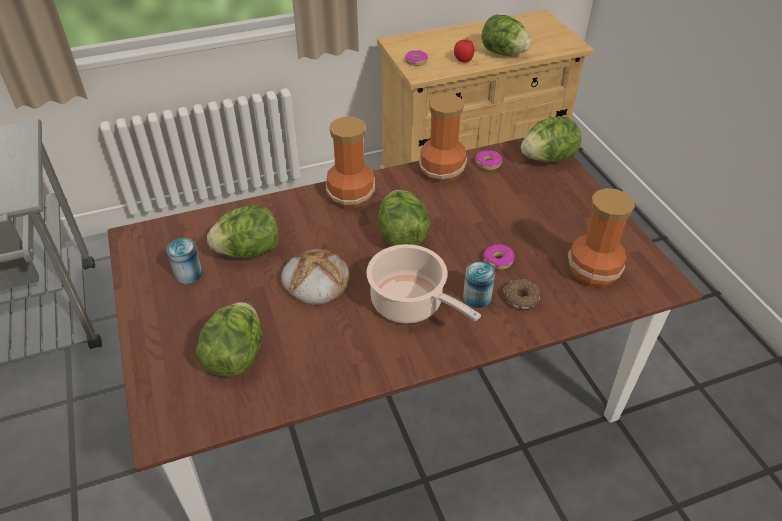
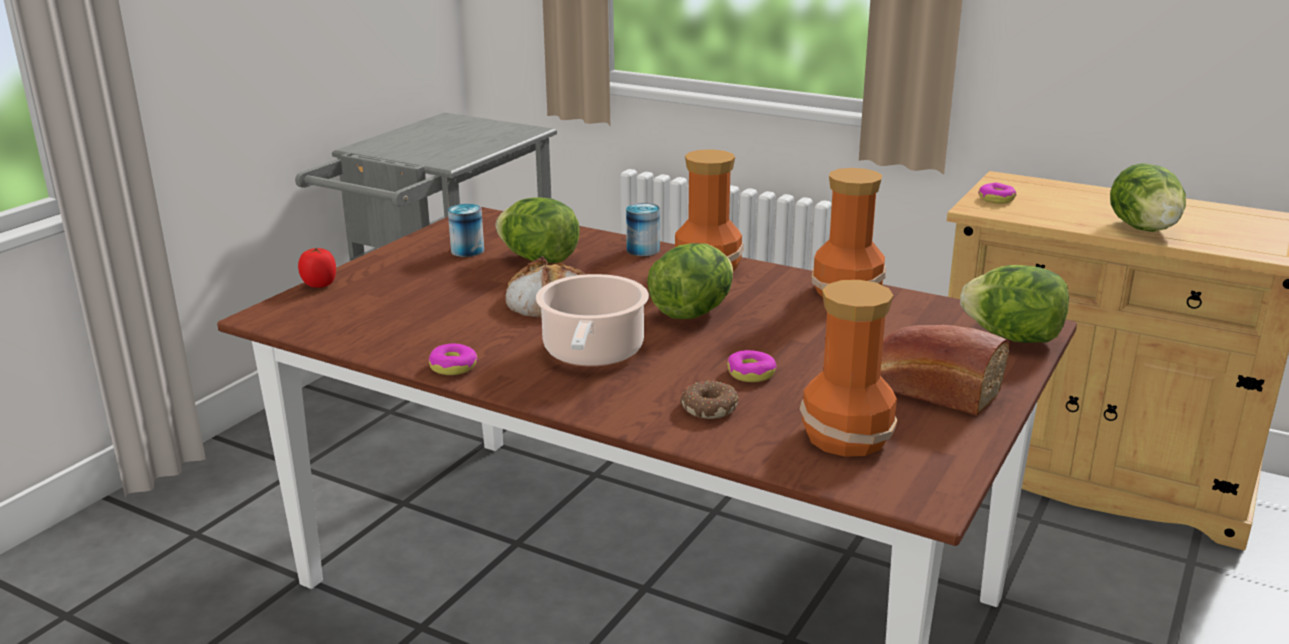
camera: 50 degrees right, 20 degrees down
(235, 356) = (393, 307): lettuce -> none
(463, 60) = (1066, 217): tomato -> tomato (320, 285)
(477, 297) = (665, 383): can -> can (643, 250)
(488, 164) = (917, 309): donut -> donut (453, 367)
(573, 216) = (929, 390): none -> bread

